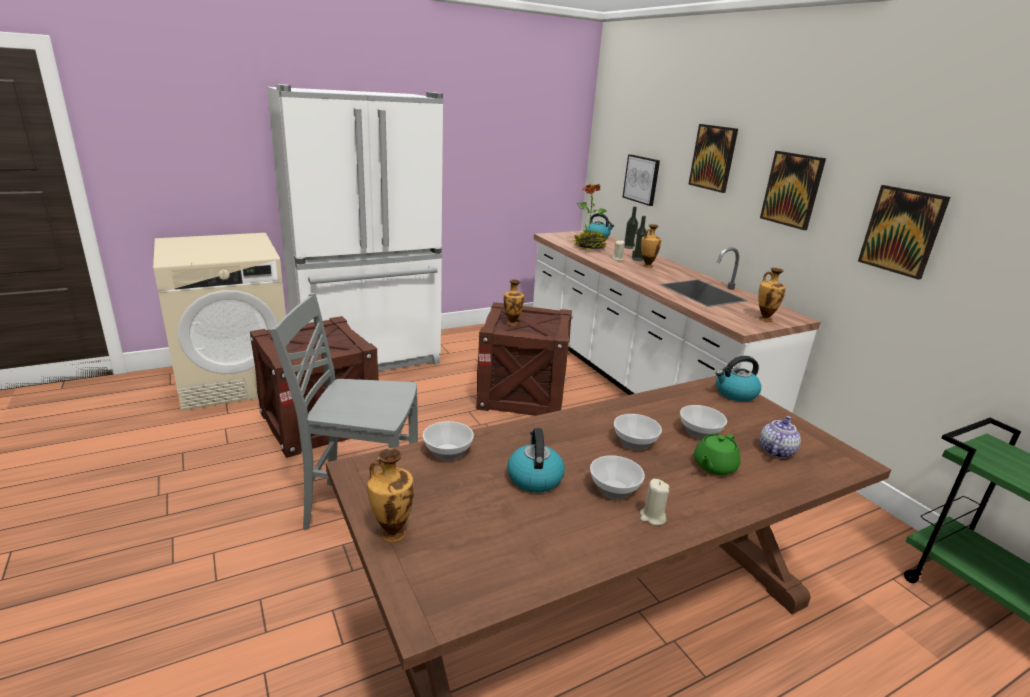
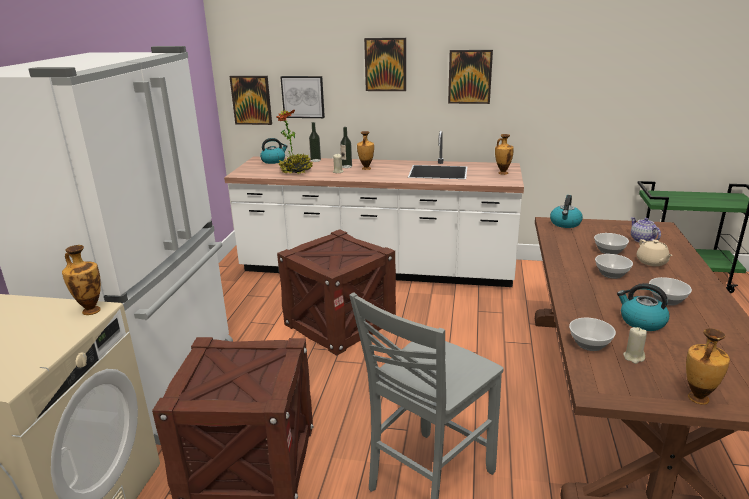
camera: 50 degrees left, 0 degrees up
(512, 323) = (330, 260): vase -> vase (90, 310)
(652, 517) = (702, 299): beige candle -> beige candle (633, 357)
(714, 466) = (652, 262): green teapot -> beige teapot
(902, 231) = (560, 88): picture -> picture (251, 100)

